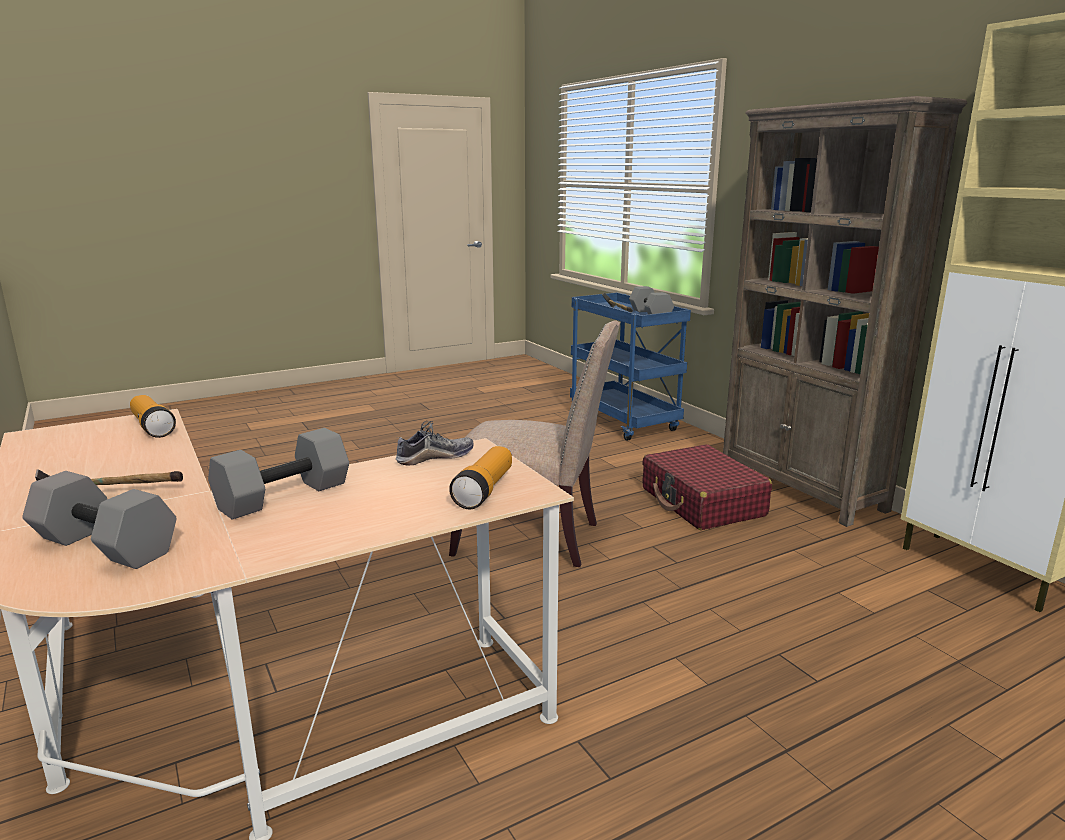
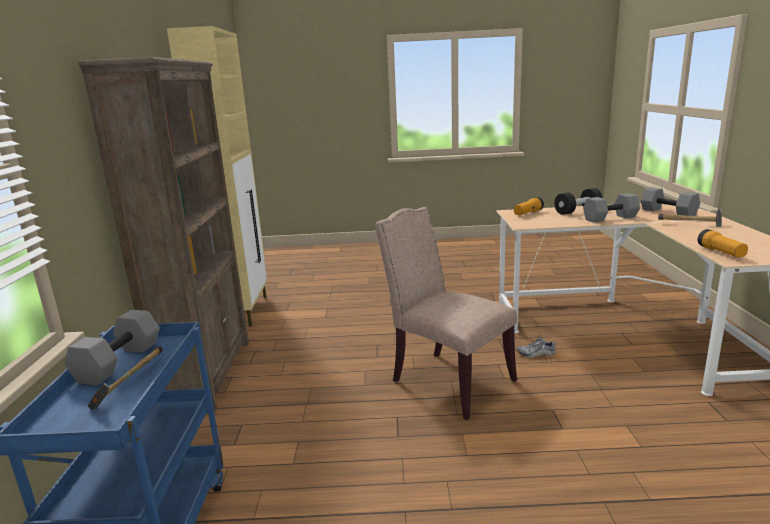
camera: 150 degrees left, 0 degrees up
(359, 517) = (577, 211): none -> black dumbbell
(435, 457) = (543, 224): shoe -> shoe (536, 353)
(702, 502) = (295, 380): red suitcase -> none

